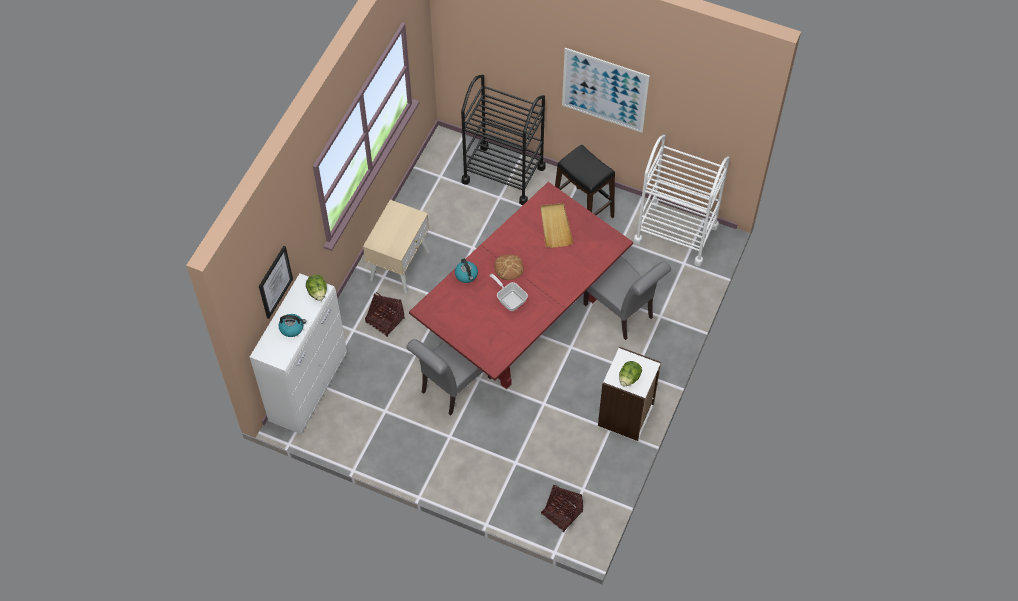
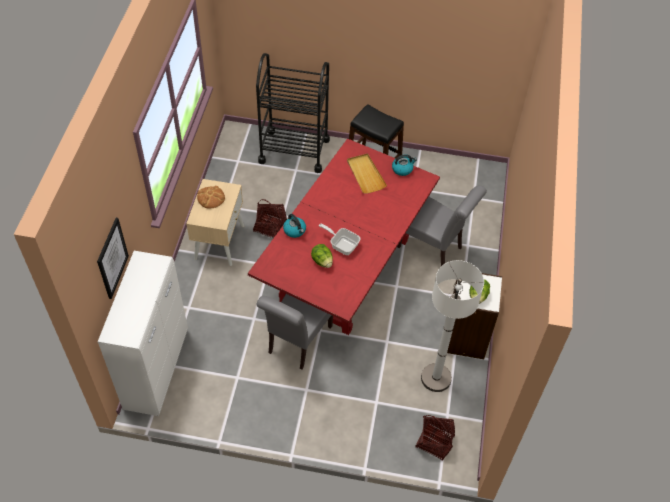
camera: 15 degrees left, 5 degrees down
(292, 328) = (137, 304): kettle -> kettle (402, 169)
(317, 292) = (156, 265): lettuce -> lettuce (322, 261)
(385, 321) = (217, 293): basket -> basket (270, 227)
(509, 267) = (333, 217): bread -> bread (210, 198)
(582, 450) = (436, 378): none -> white floor lamp
(604, 90) = (386, 45): picture -> none
(676, 233) = (458, 175): white cart -> none

